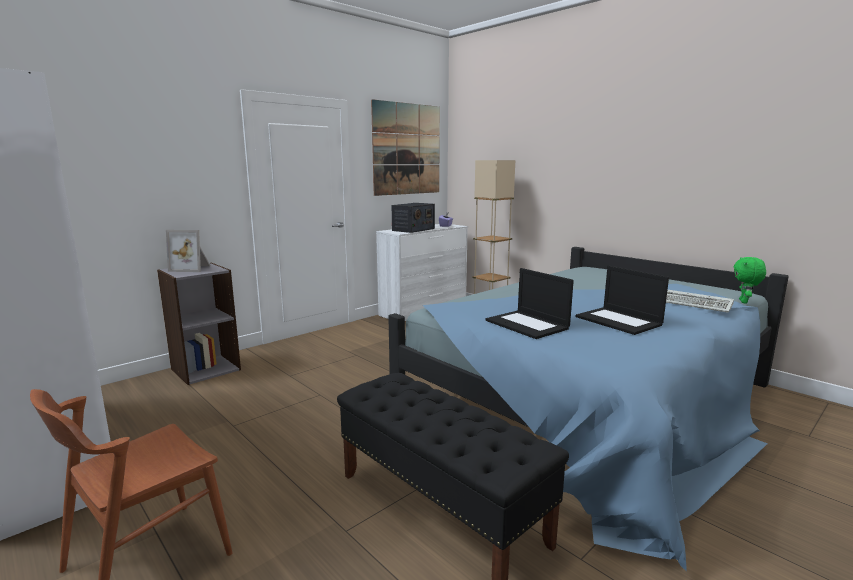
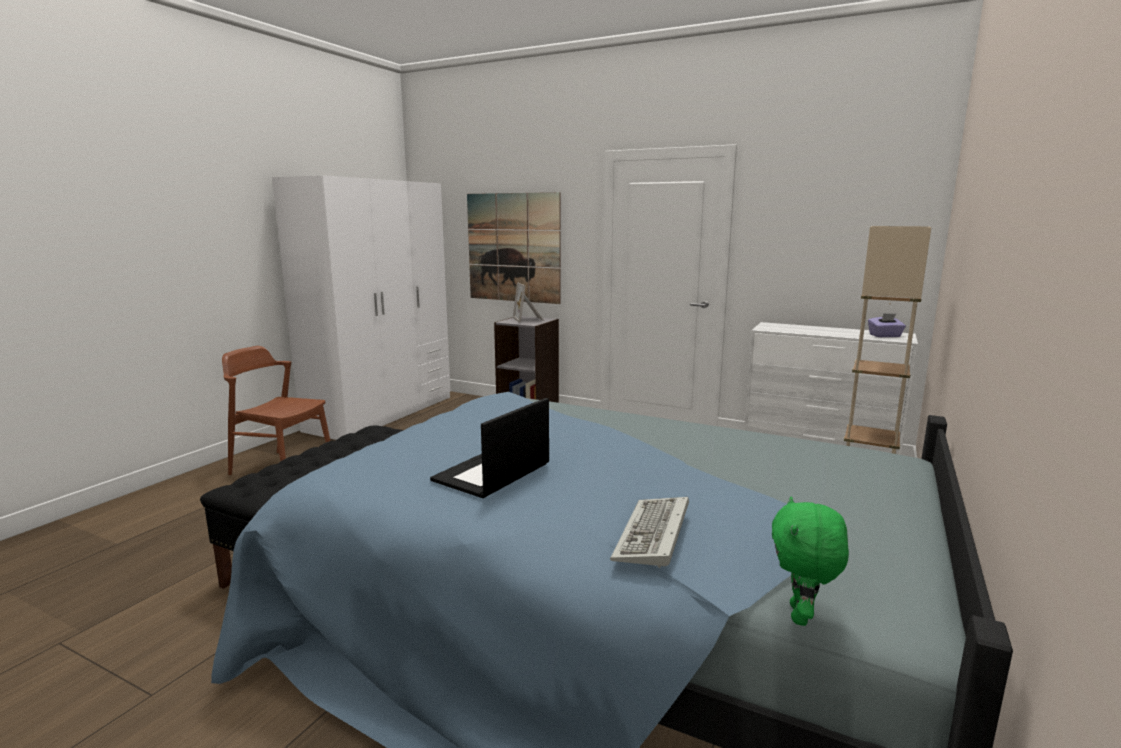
camera: 70 degrees right, 0 degrees up
(407, 149) = (842, 206): picture -> picture (513, 248)
(413, 229) = (807, 329): radio -> none
(528, 324) = (453, 432): laptop -> none
(744, 302) = (801, 616): green plush toy -> green plush toy turned 75 degrees counterclockwise

